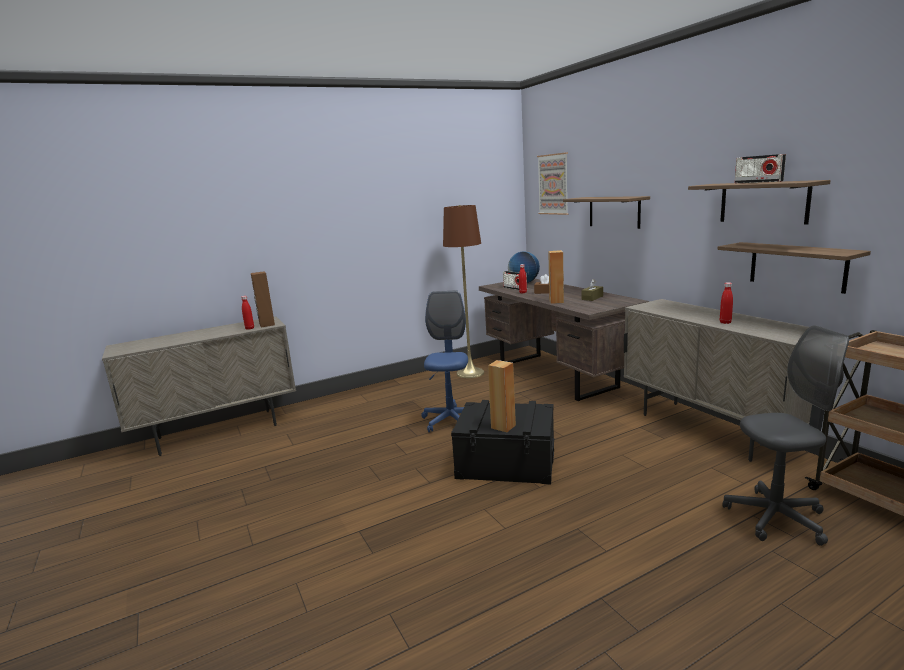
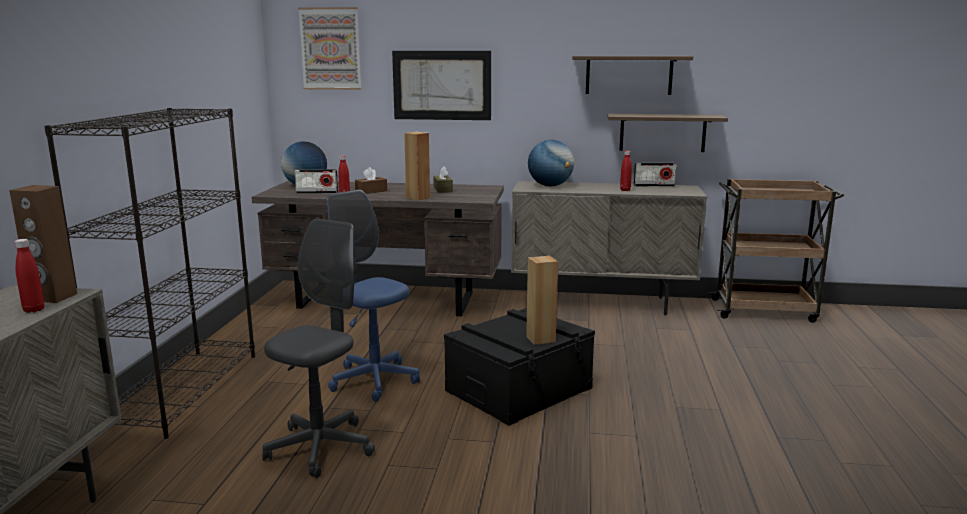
camera: 55 degrees left, 0 degrees up
(378, 391) = (184, 390): none -> black bookcase
(470, 373) = (276, 327): brown floor lamp -> none
(614, 212) = (442, 85): shelf -> picture
(671, 307) = (550, 186): none -> globe
(758, 182) = (631, 55): radio -> radio (654, 185)
(776, 518) = (743, 342): grey office chair -> grey office chair (320, 448)

